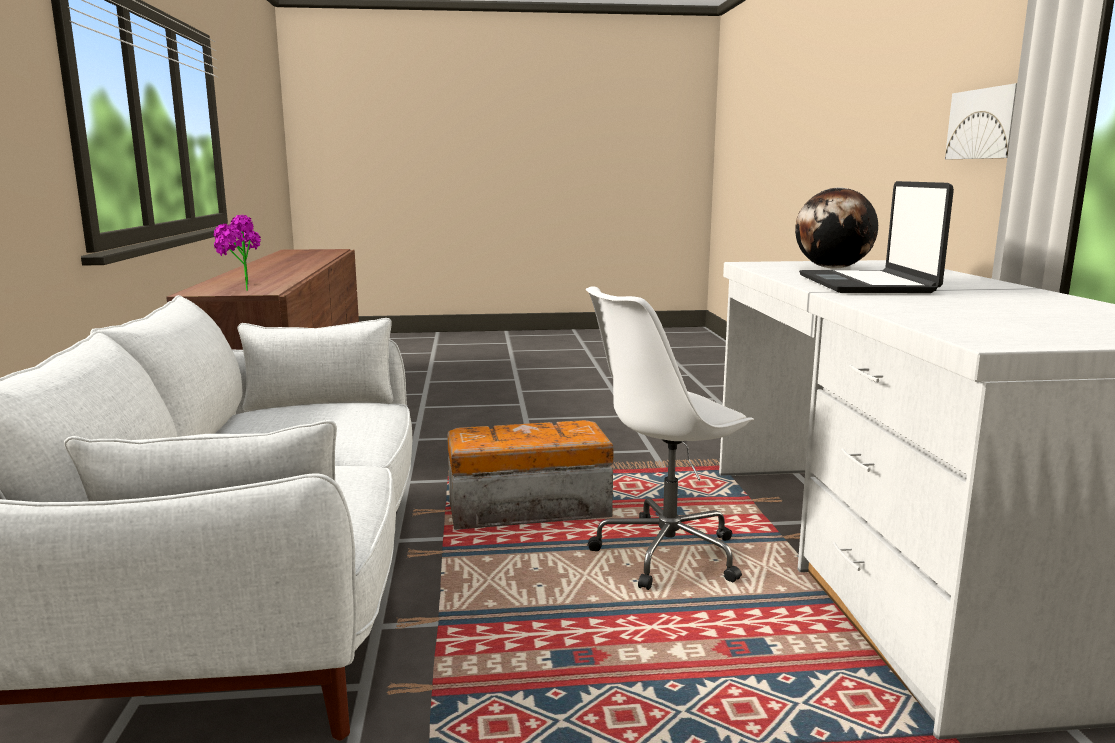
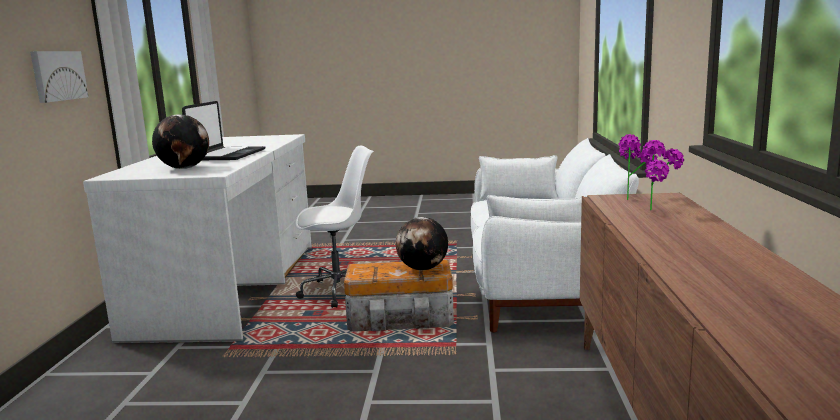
camera: 170 degrees left, 0 degrees up
(489, 433) = (423, 269): none -> globe

